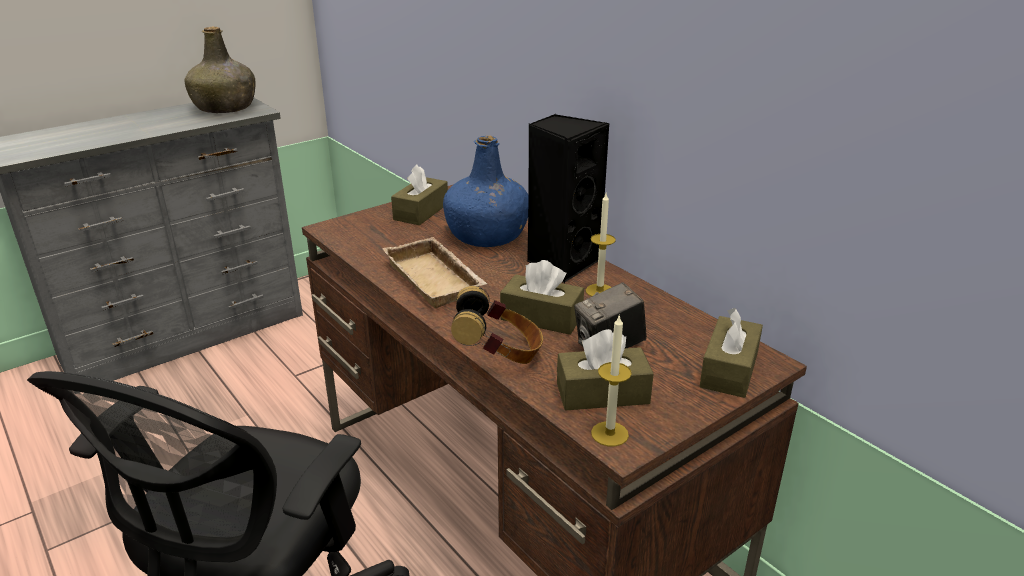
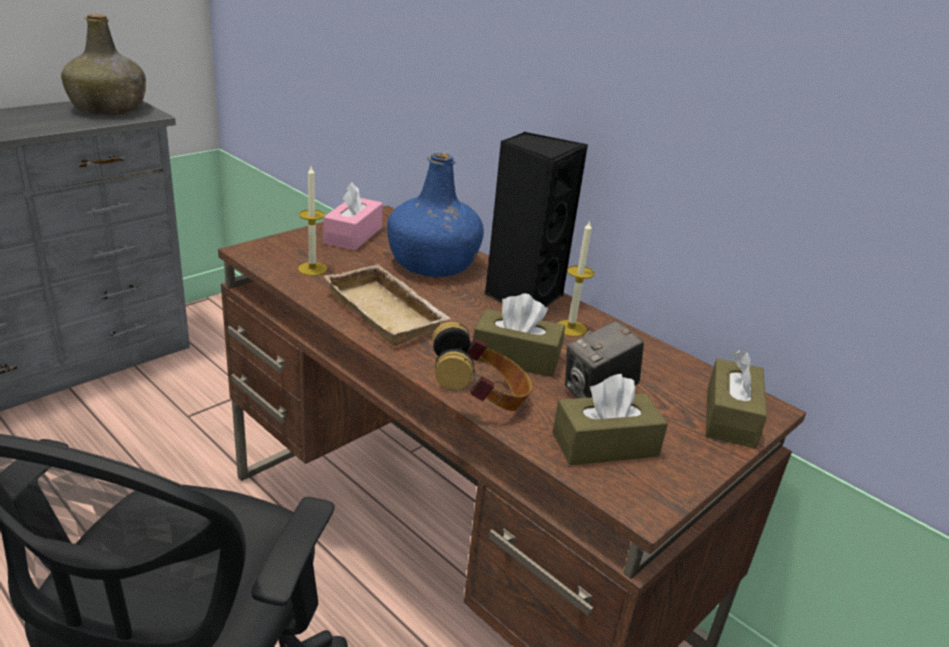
camera: 10 degrees left, 0 degrees up
(421, 212) = (353, 235): brown tissue box -> pink tissue box
(609, 434) = (625, 492): candle -> candle (312, 269)

